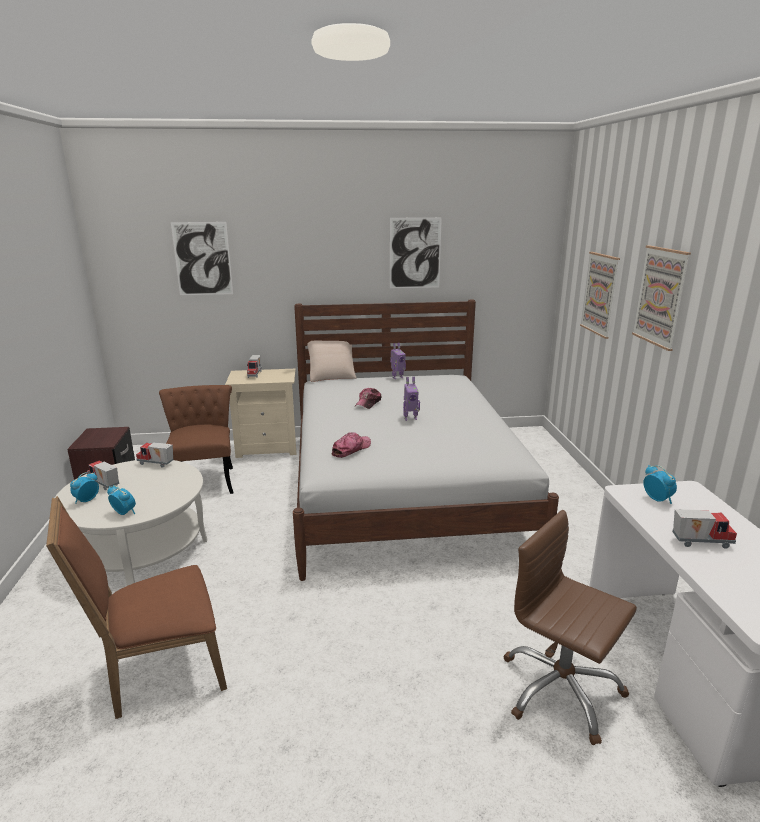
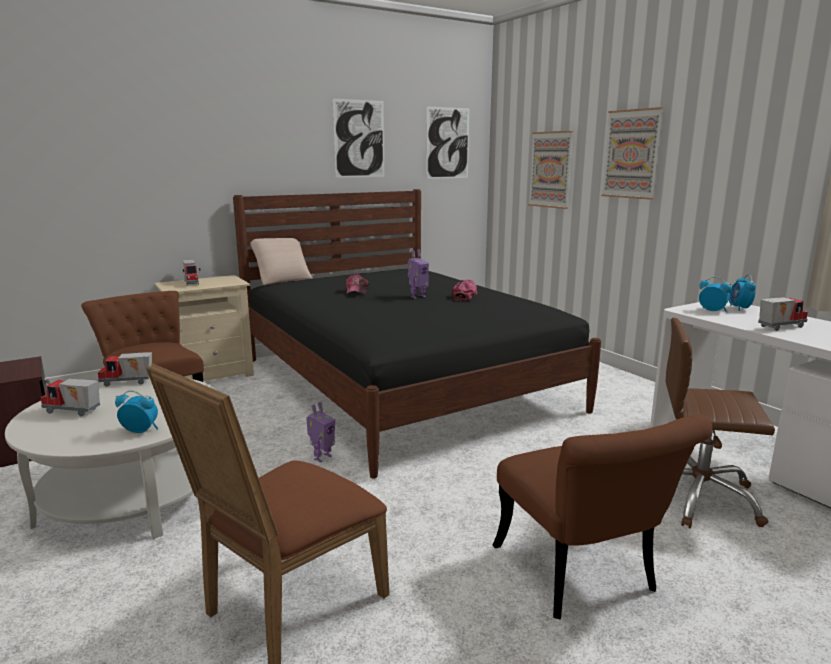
camera: 25 degrees left, 5 degrees down
(86, 500) = (64, 430): alarm clock -> alarm clock (739, 308)
(202, 259) = (112, 138): picture -> picture (447, 143)
(351, 449) = (391, 322): cap -> cap (465, 296)
(376, 731) = (583, 578): none -> brown chair
(397, 377) = (357, 273): toy robot -> toy robot (322, 457)
(402, 488) = (402, 383): white bed -> black bed

